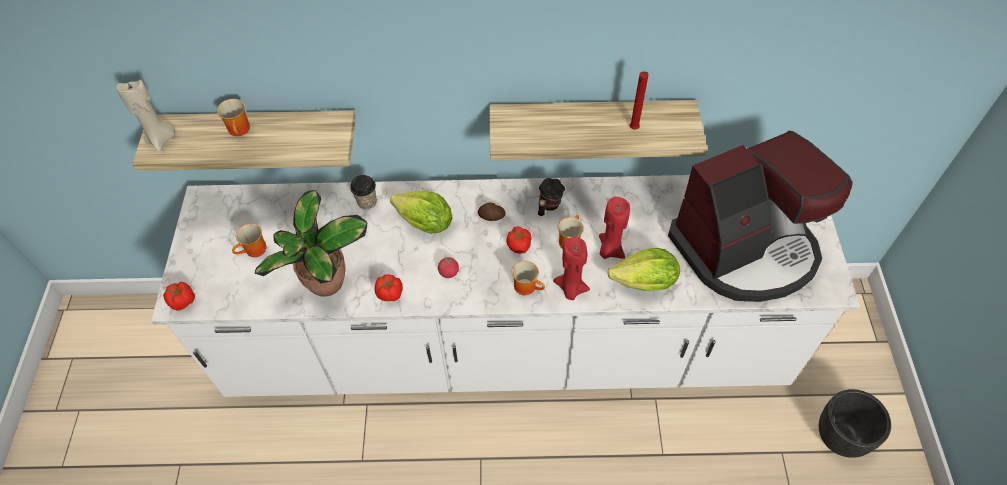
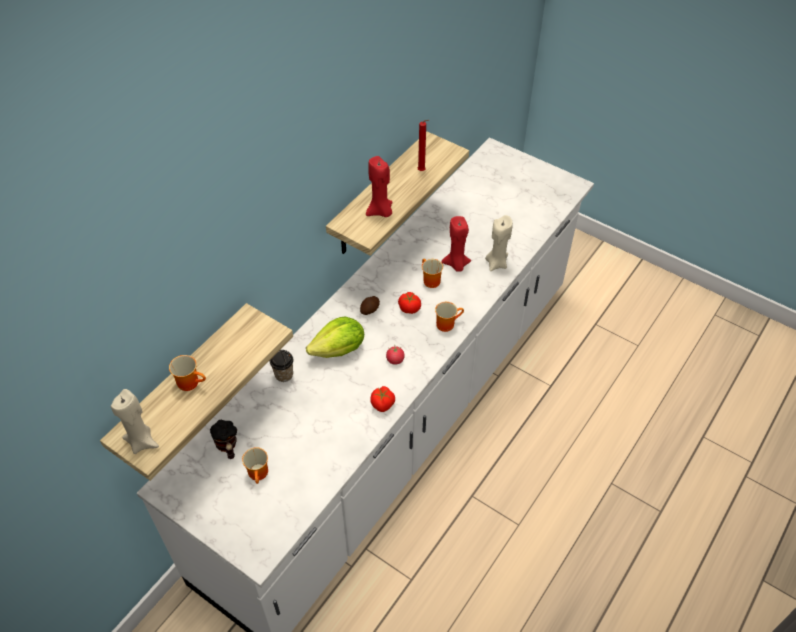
camera: 55 degrees left, 5 degrees down
(183, 301) = (263, 550): tomato -> none
(326, 284) = (337, 440): potted plant -> none
(548, 206) = (391, 274): mug -> mug (227, 447)
(571, 289) = (468, 302): red candle -> red candle (380, 212)
(645, 283) = (496, 263): lettuce -> beige candle
(745, 249) = (514, 203): coffee machine -> none
(840, 438) = (607, 290): black planter -> none

